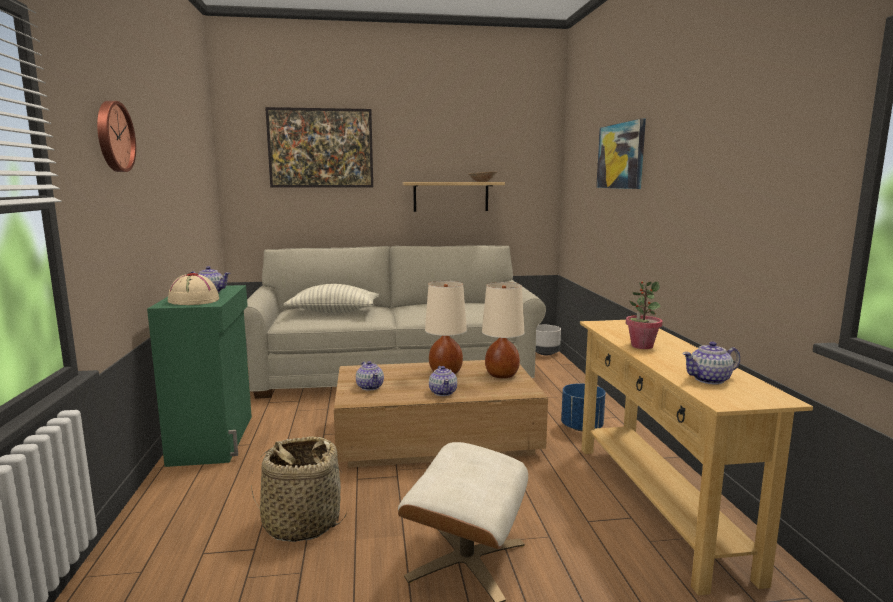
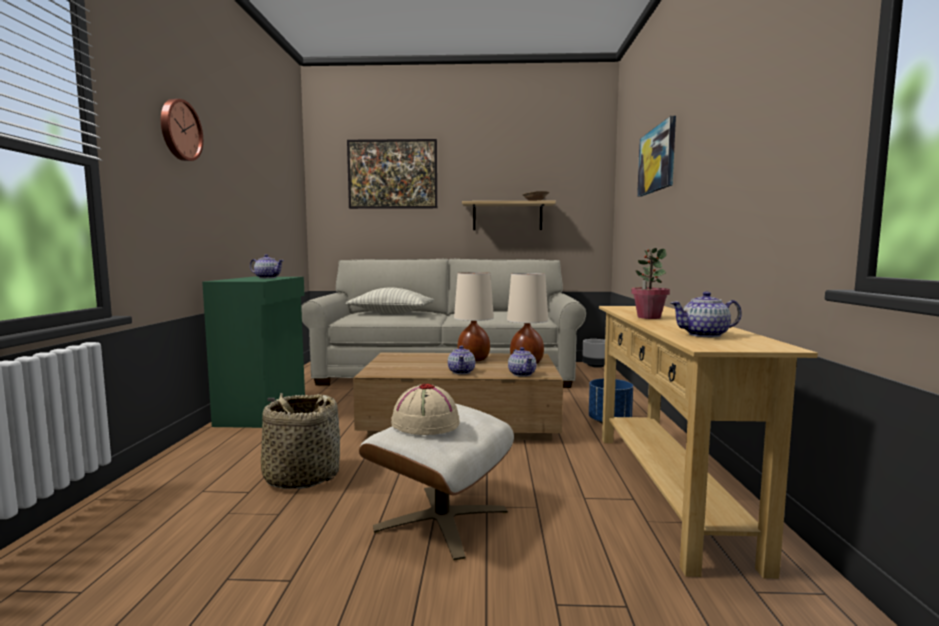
camera: 10 degrees right, 5 degrees down
(193, 301) = (246, 279): beige hat -> beige hat (425, 423)
(370, 387) = (396, 365): teapot -> teapot (522, 374)

